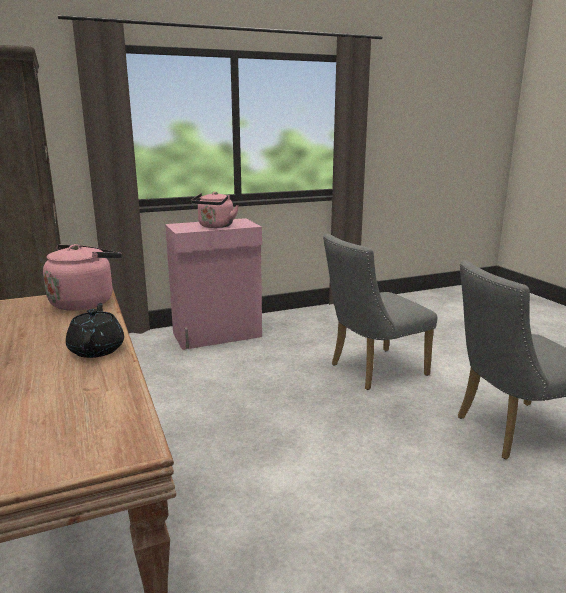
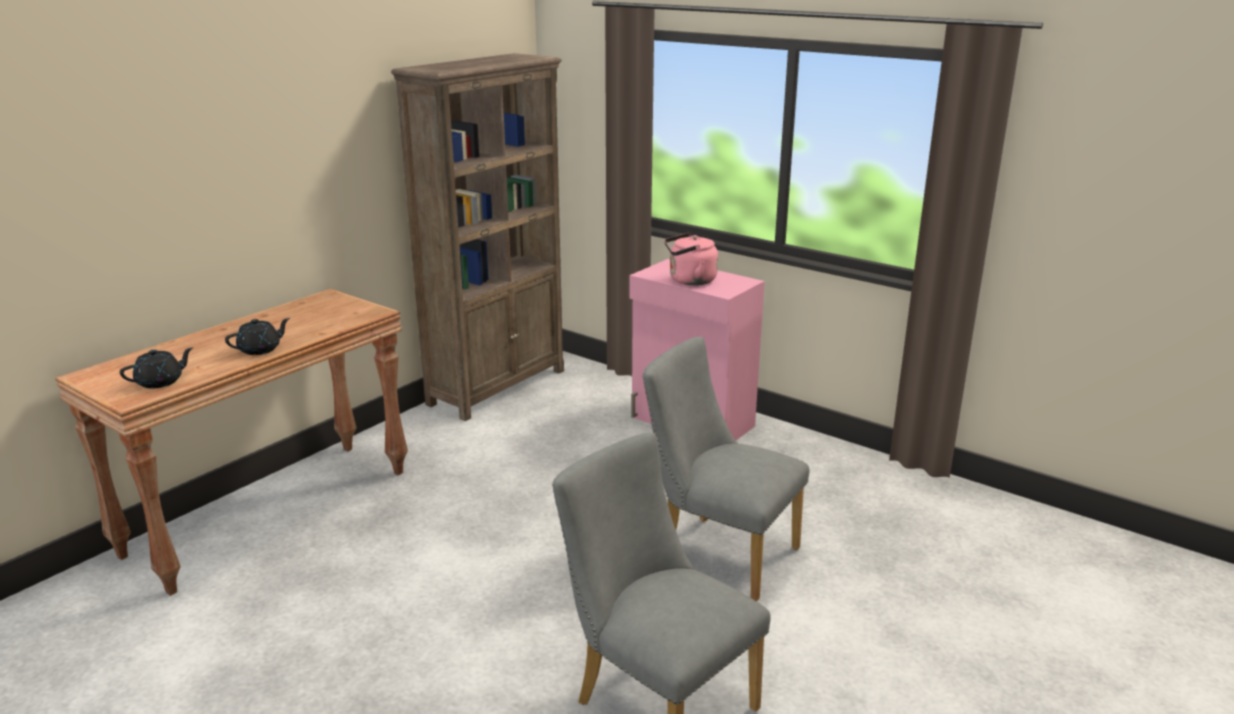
camera: 60 degrees right, 5 degrees up
(85, 302) = (353, 315): pink kettle -> none
(98, 418) = (160, 382): none -> black teapot

